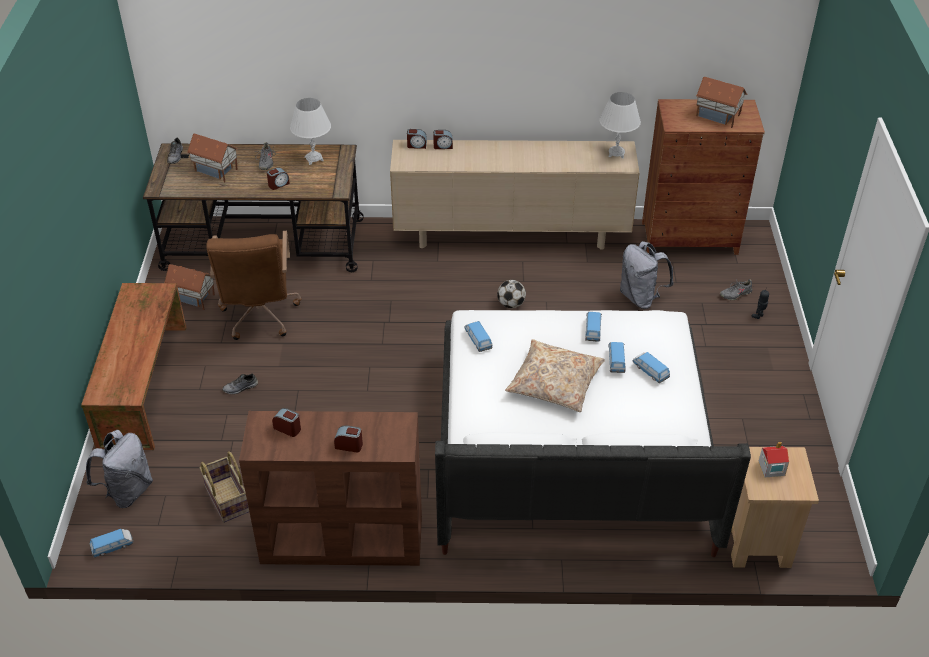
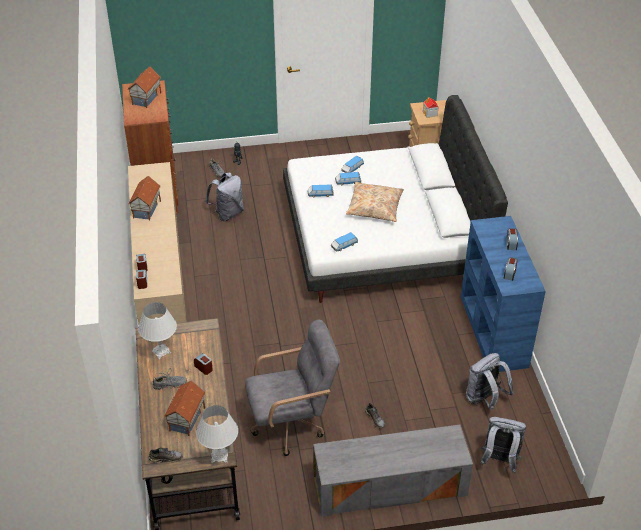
camera: 100 degrees left, 0 degrees up
(112, 546) = (550, 453): toy car -> none
(142, 384) = (389, 487): brown bench -> grey bench
(192, 298) = (274, 482): toy house -> toy house (147, 209)
(226, 499) = (484, 399): basket -> grey backpack
(260, 319) = (292, 426): brown office chair -> grey office chair
(342, 541) = (494, 331): brown bookcase -> blue bookcase
(511, 304) = (246, 277): football -> none
(616, 153) = (146, 173): white table lamp -> white table lamp (219, 456)

